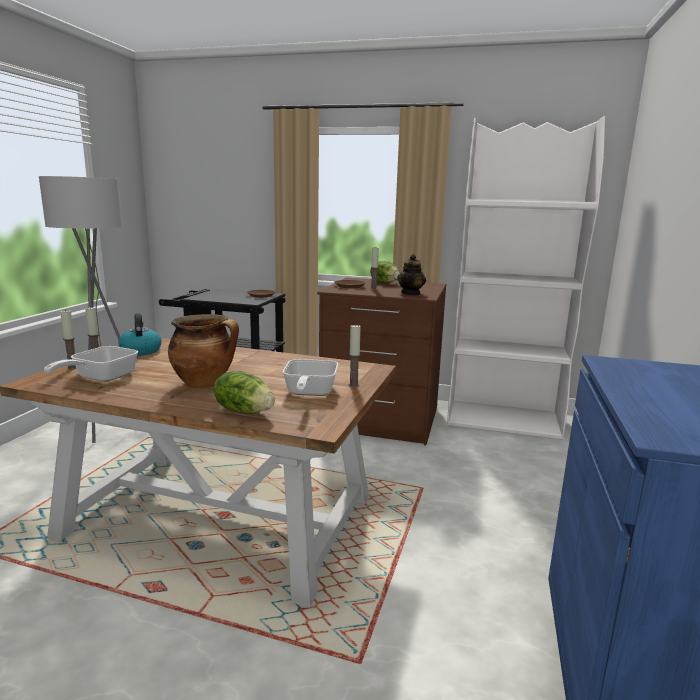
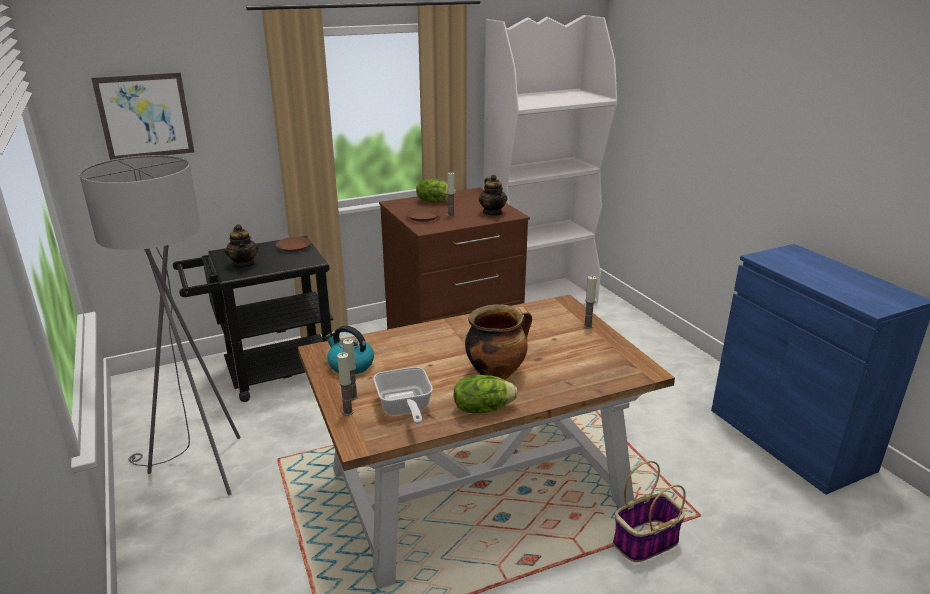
camera: 40 degrees left, 10 degrees up
(199, 186) = (145, 116): none -> picture
(214, 295) = (244, 264): none -> teapot
(244, 411) = (579, 382): lettuce -> lettuce (482, 408)
(264, 645) = (645, 542): none -> basket
(308, 393) = (579, 346): frying pan -> none

